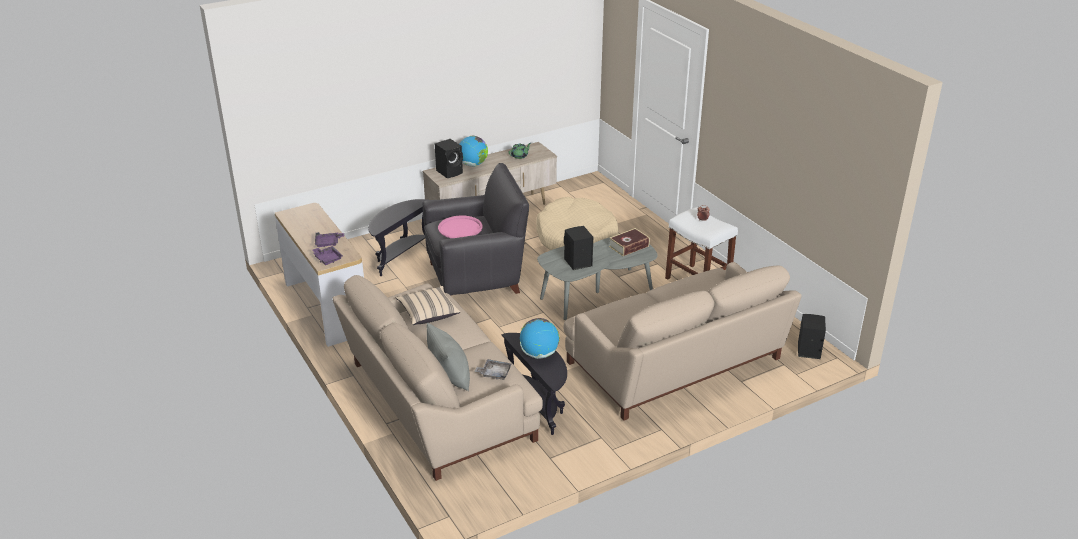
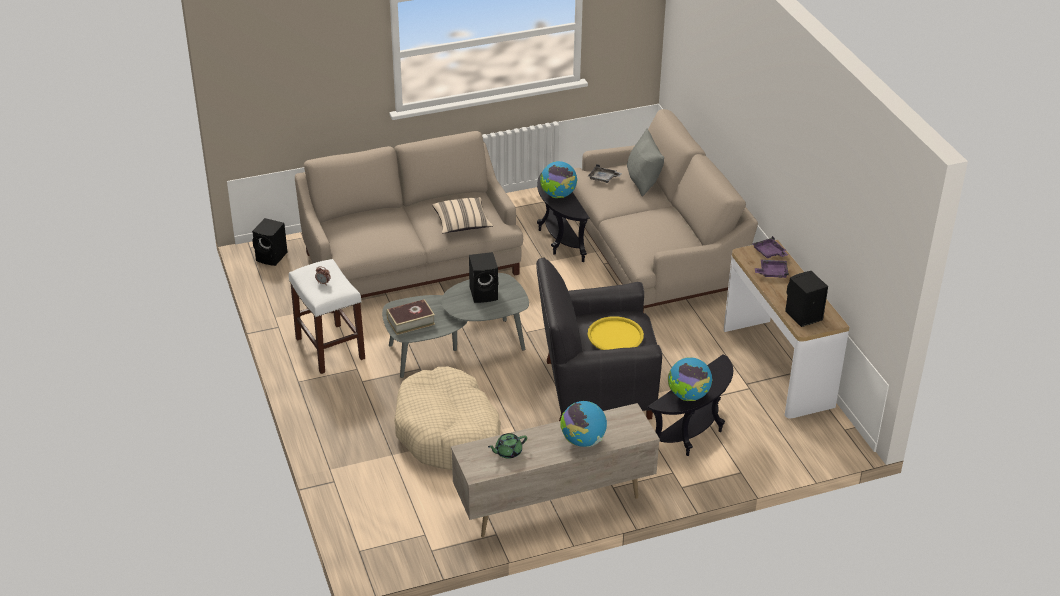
camera: 170 degrees left, 5 degrees up
(402, 208) = (688, 396): none -> globe
(428, 313) = (660, 240): beige pillow -> beige pillow (462, 224)
(450, 172) = (618, 429): black speaker -> black speaker (802, 316)
(460, 228) = (615, 336): pink tray -> yellow tray

